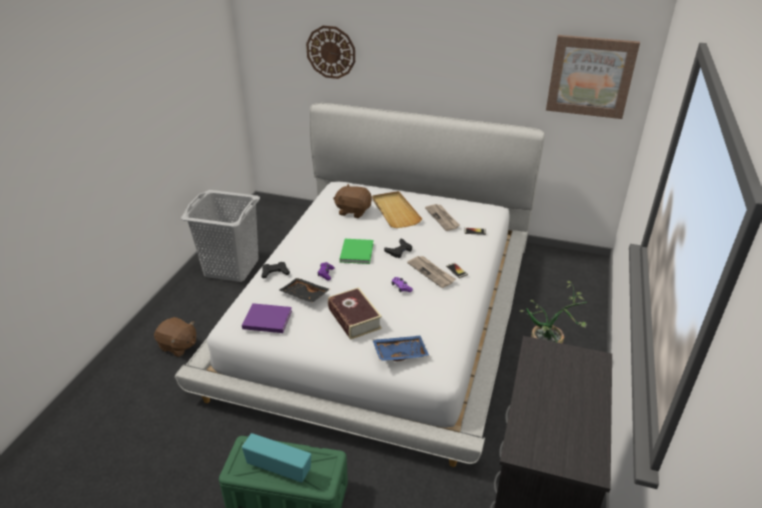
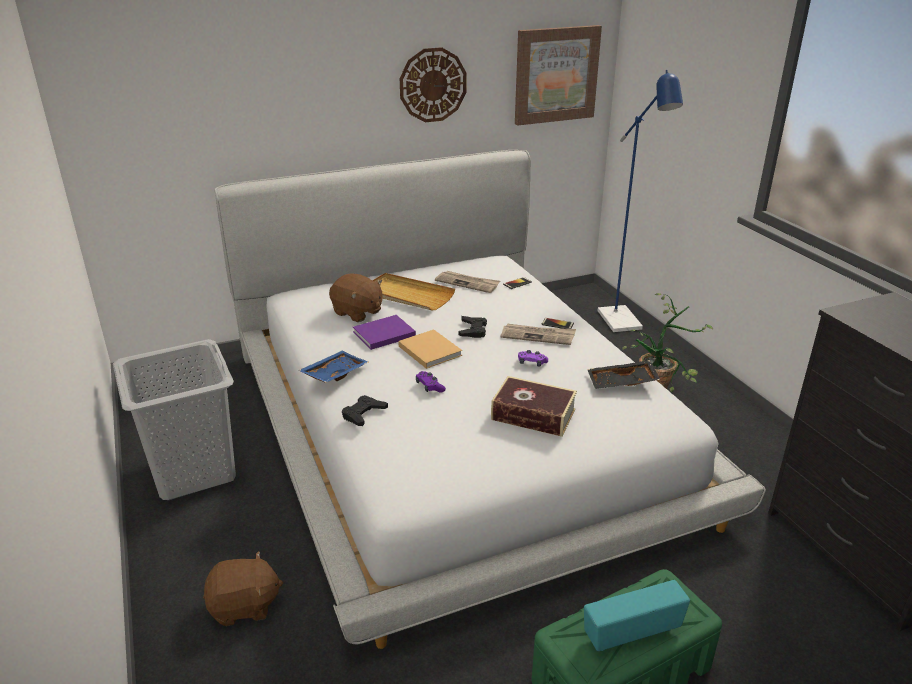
camera: 40 degrees left, 5 degrees down
(266, 319) = (435, 467): purple book -> purple book (382, 334)
(304, 295) = (440, 420): black tray -> black tray (622, 383)
(331, 52) = (224, 105): wall clock -> wall clock (433, 85)
(353, 211) = (357, 312): brown plush toy -> brown plush toy turned 120 degrees counterclockwise
(357, 252) = (429, 350): green book -> beige book
(400, 352) = (627, 422): blue tray -> blue tray (334, 373)
(586, 297) = (623, 324): none -> blue floor lamp

